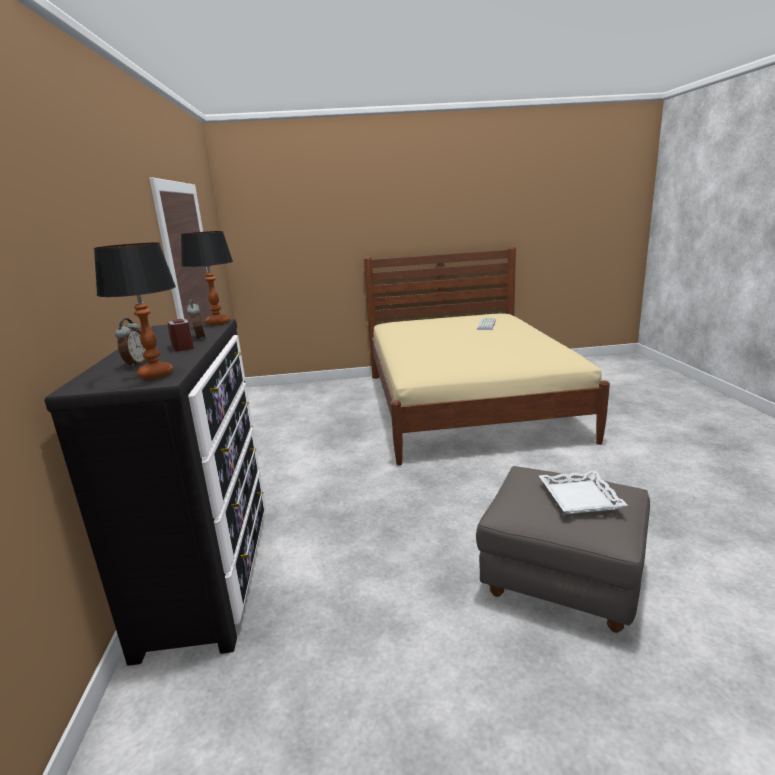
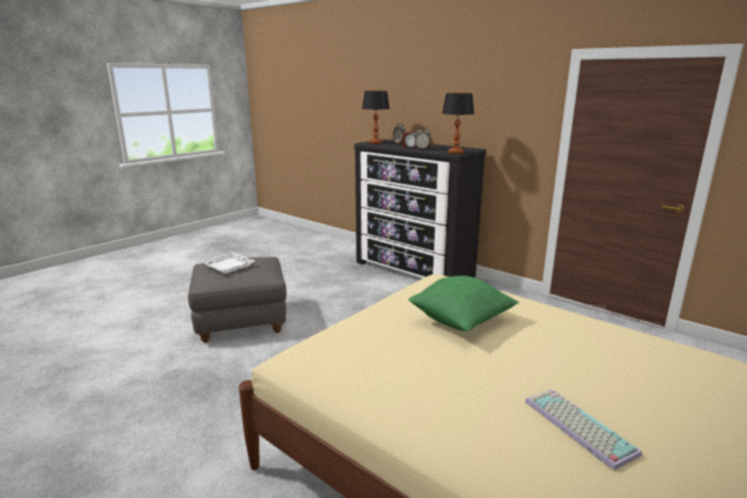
camera: 135 degrees right, 0 degrees up
(461, 348) = (461, 321): none -> green pillow

